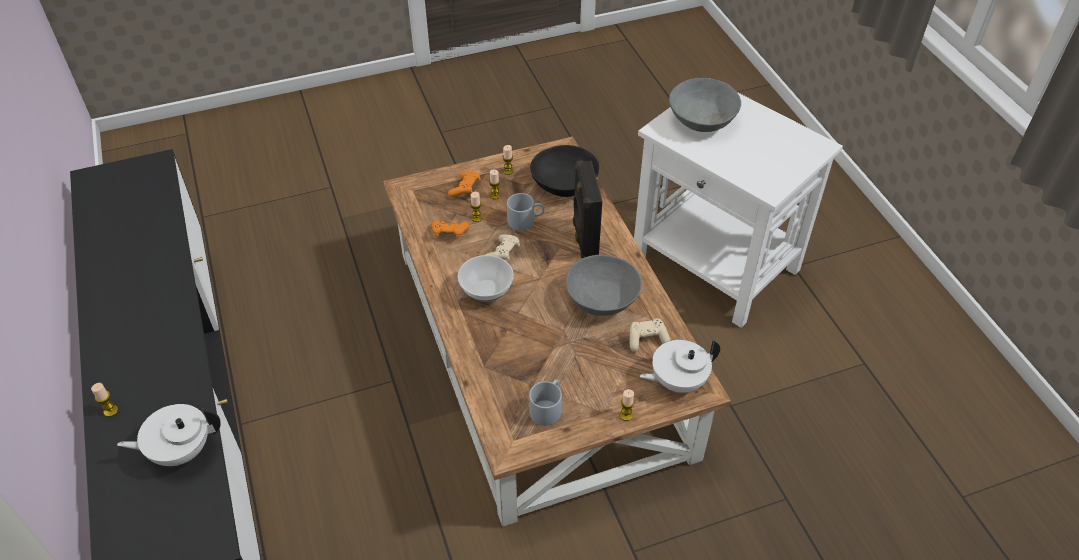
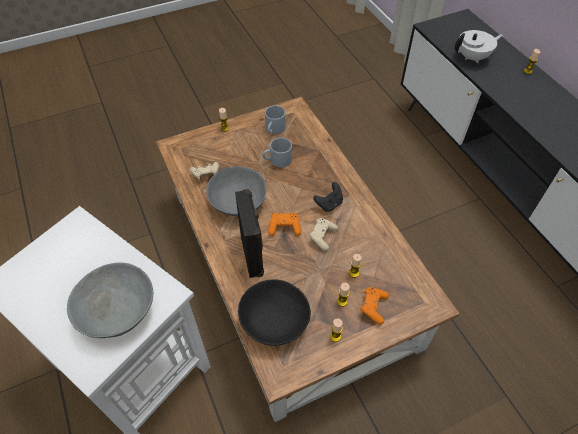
camera: 175 degrees right, 5 degrees up
(449, 234) = (373, 253): orange game controller -> orange game controller (284, 228)
(486, 290) = (329, 204): bowl -> black game controller
(525, 220) = (308, 274): grey mug -> grey mug (277, 160)
(677, 381) = (189, 149): white teapot -> none

